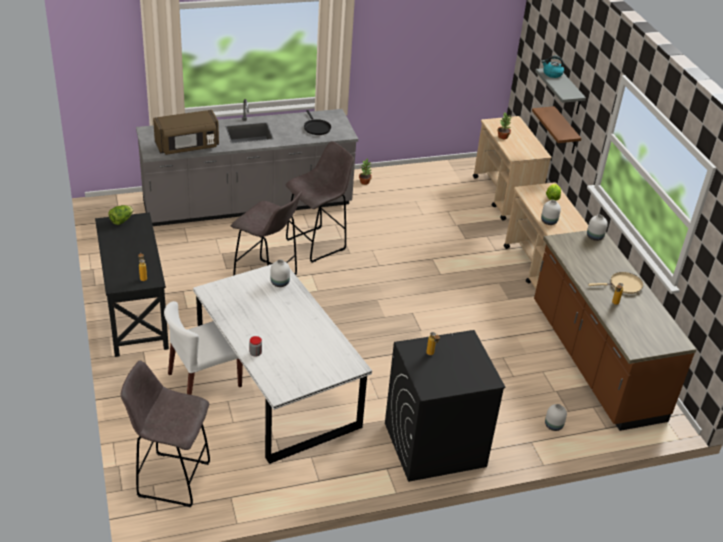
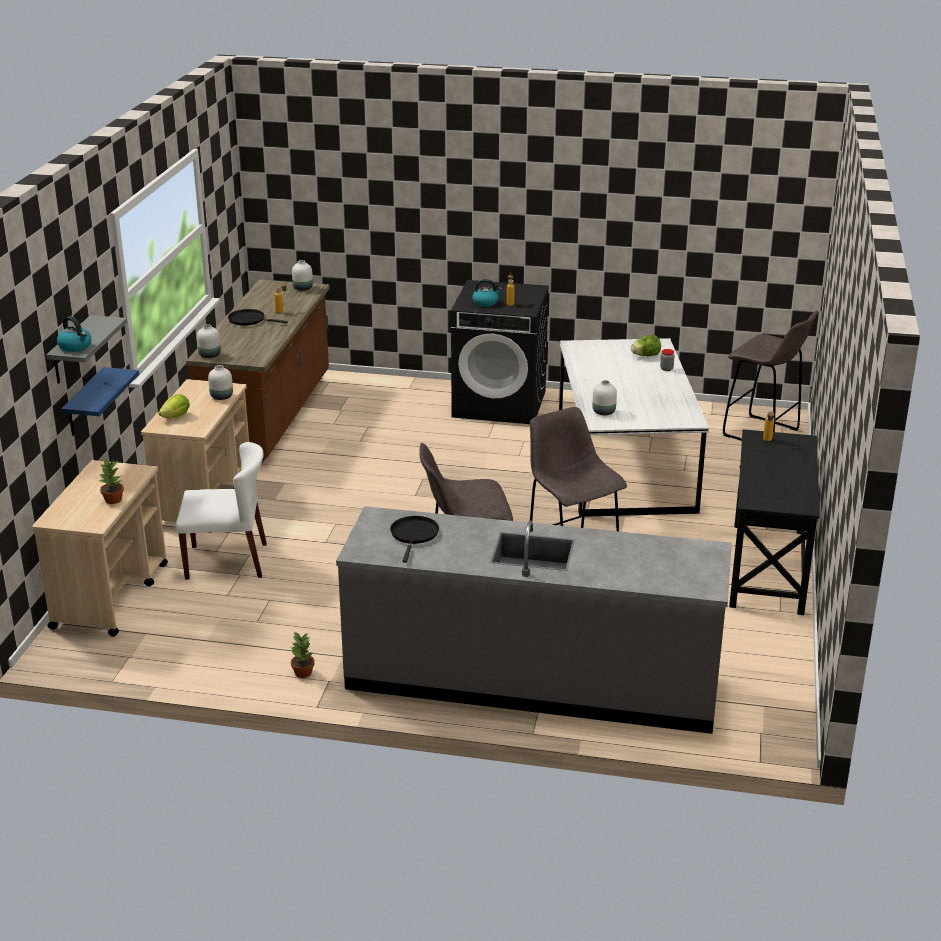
camera: 150 degrees left, 10 degrees down
(121, 220) = (781, 505): lettuce -> lettuce (645, 356)
(187, 146) = (650, 547): brown microwave -> none
(204, 380) = (702, 490): white chair -> white chair (227, 561)
(453, 349) = (486, 302): none -> kettle
(553, 425) = (375, 392): white vase -> white vase (303, 288)
(565, 131) = (85, 403): brown shelf -> blue shelf
(623, 285) = (249, 320): beige frying pan -> black frying pan

